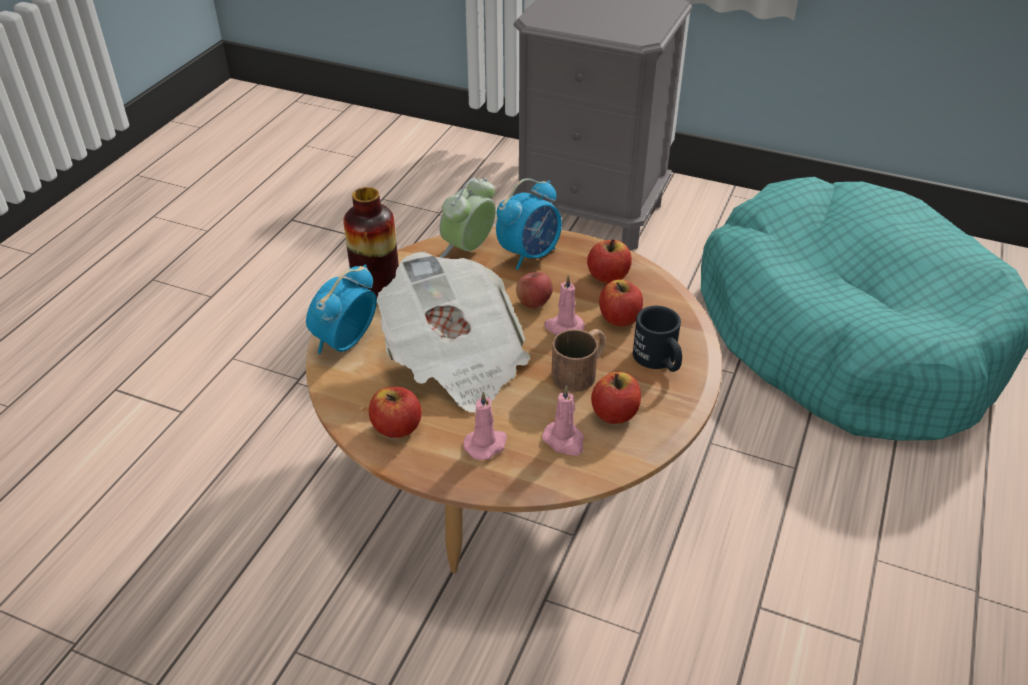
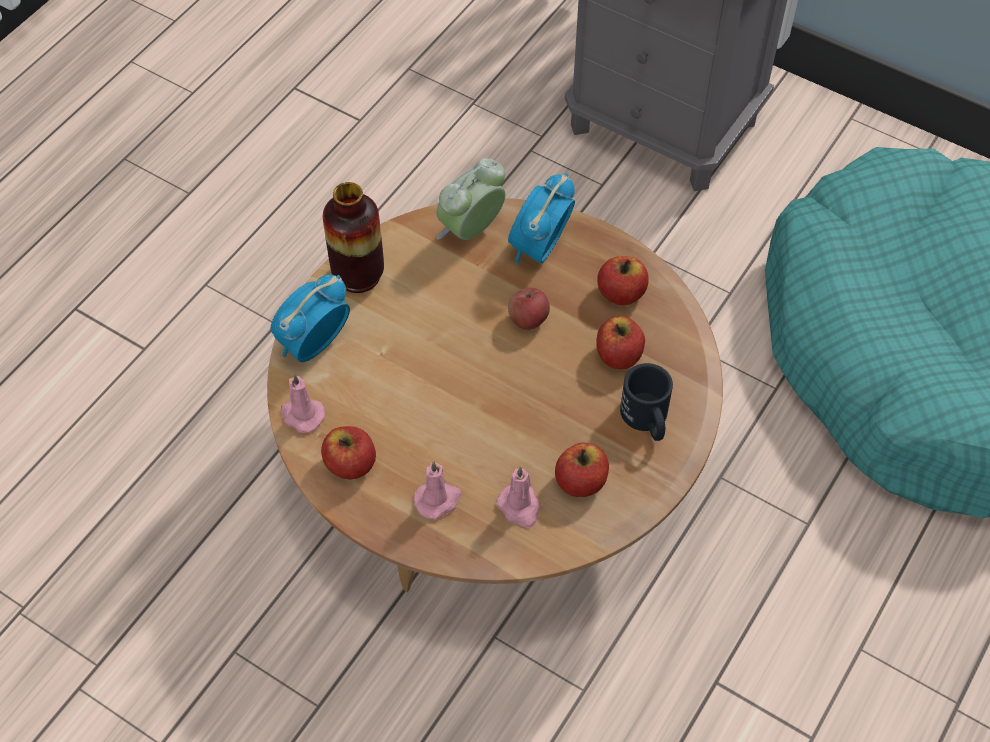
camera: 10 degrees right, 15 degrees up
(456, 360) = (427, 387): newspaper -> none
(530, 254) = (539, 248): alarm clock -> alarm clock turned 150 degrees clockwise
(563, 327) = (553, 359): pink candle -> pink candle (301, 415)
(581, 371) = (558, 421): brown mug -> none

